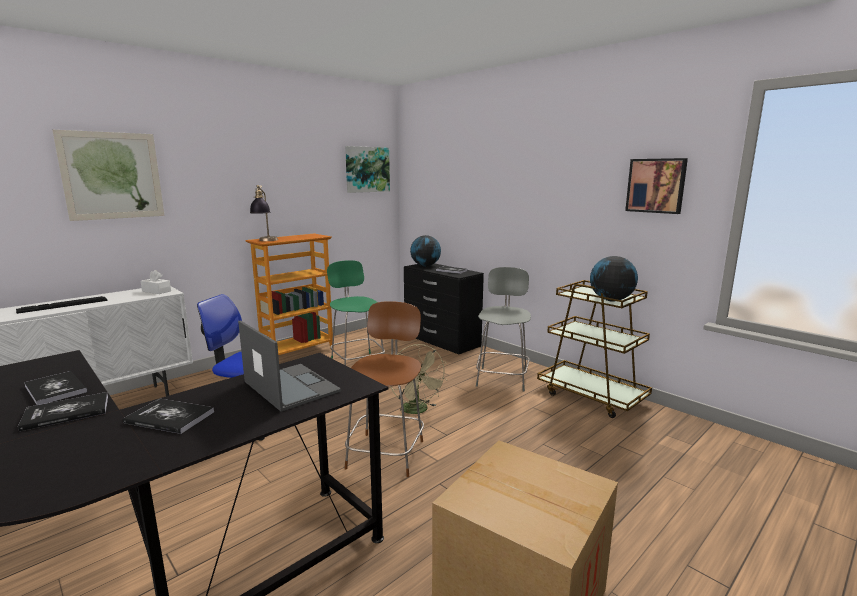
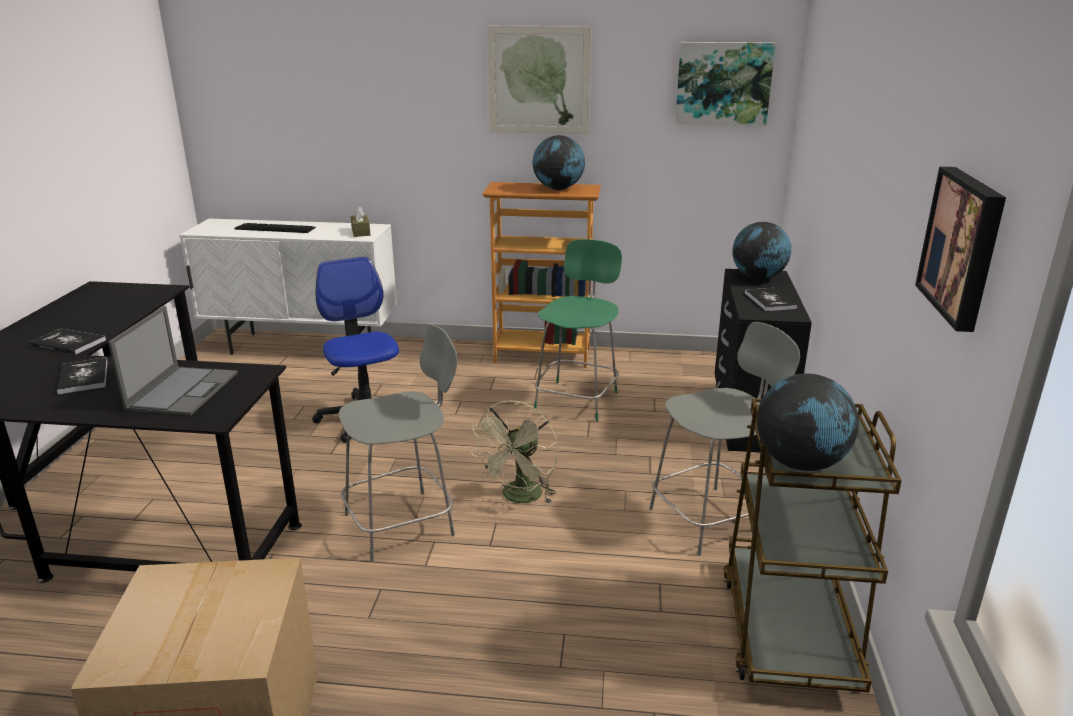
camera: 50 degrees right, 10 degrees up
(55, 389) = (105, 319): book -> none
(112, 176) = (343, 87): picture -> picture (539, 80)
(156, 291) = (361, 232): white tissue box -> brown tissue box
(265, 241) = (501, 189): table lamp -> none
(298, 237) = (558, 189): none -> globe
(387, 452) = (403, 523): brown chair -> grey chair

